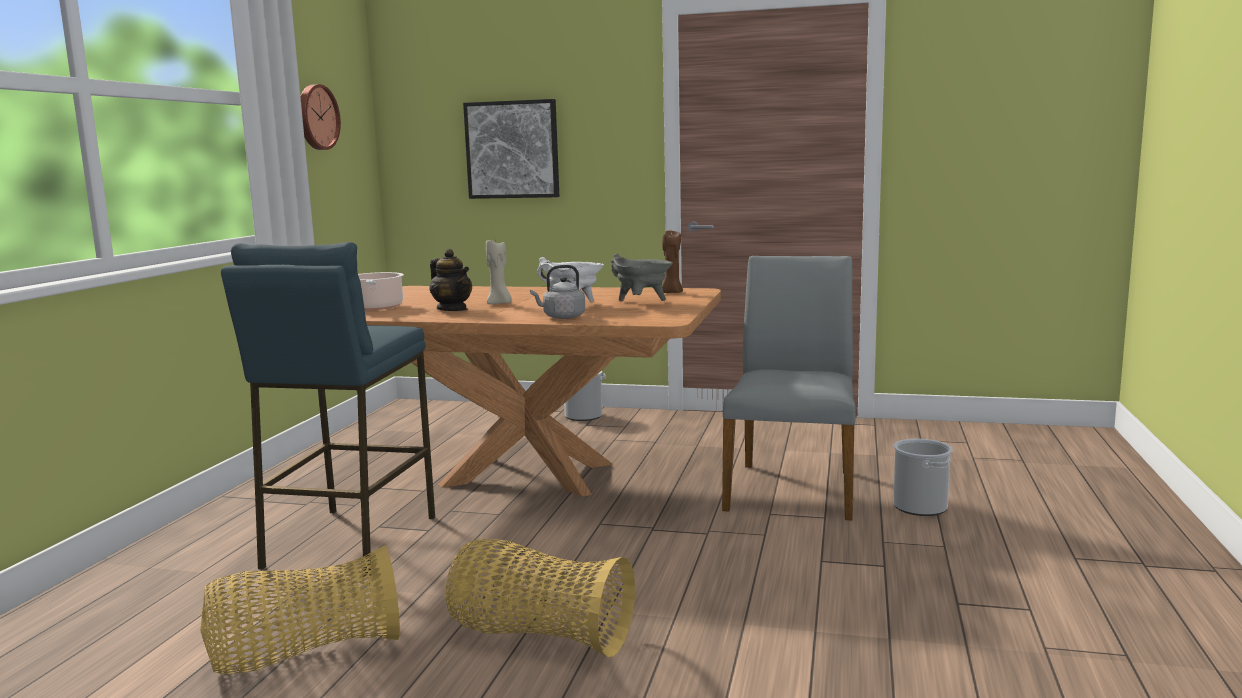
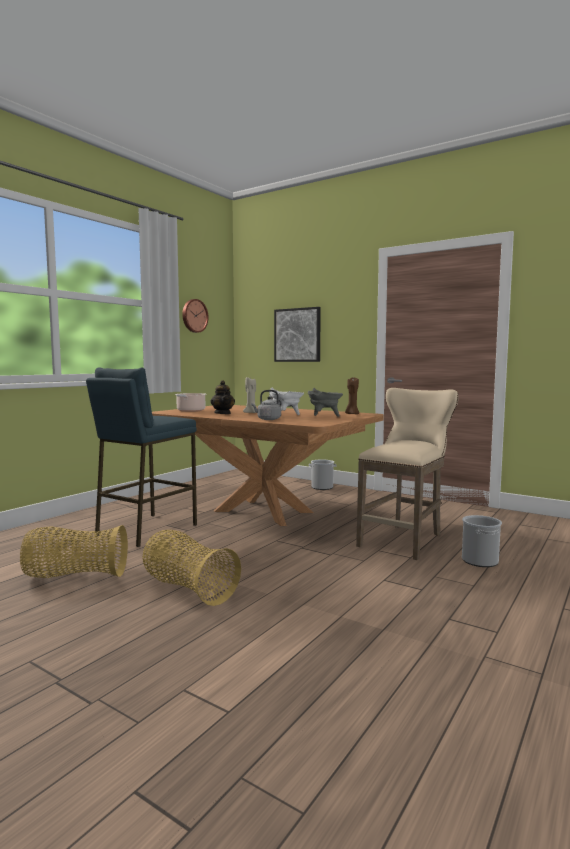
camera: 20 degrees right, 5 degrees down
(792, 489) = (405, 539): grey chair -> beige stool

